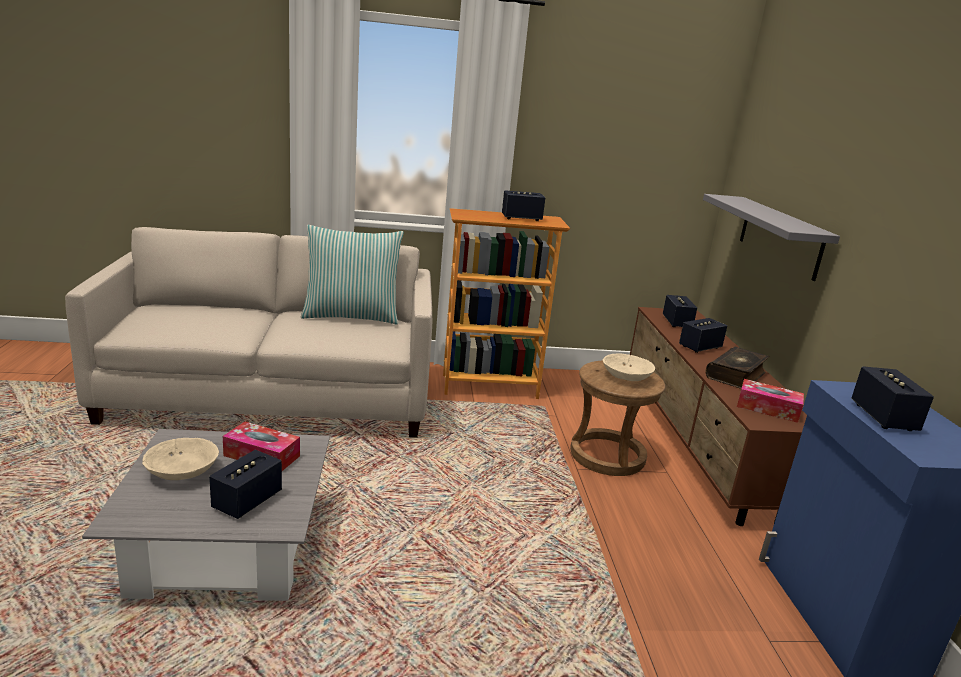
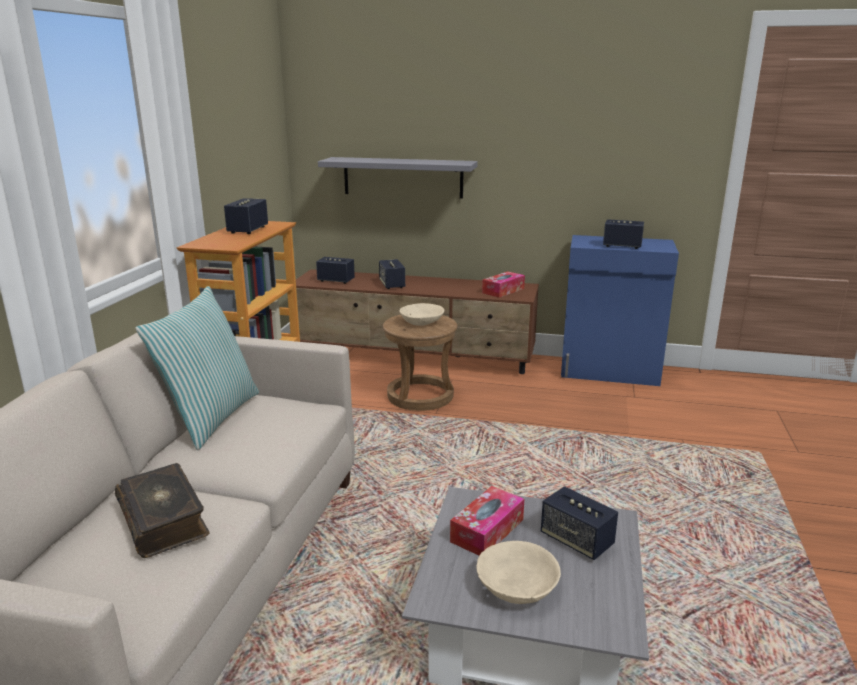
camera: 70 degrees left, 0 degrees up
(736, 375) = (448, 286): book -> book (164, 520)

